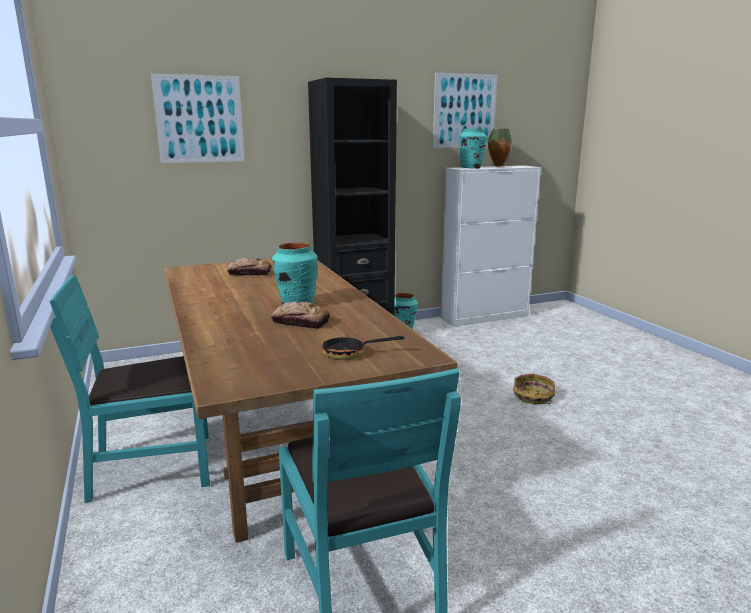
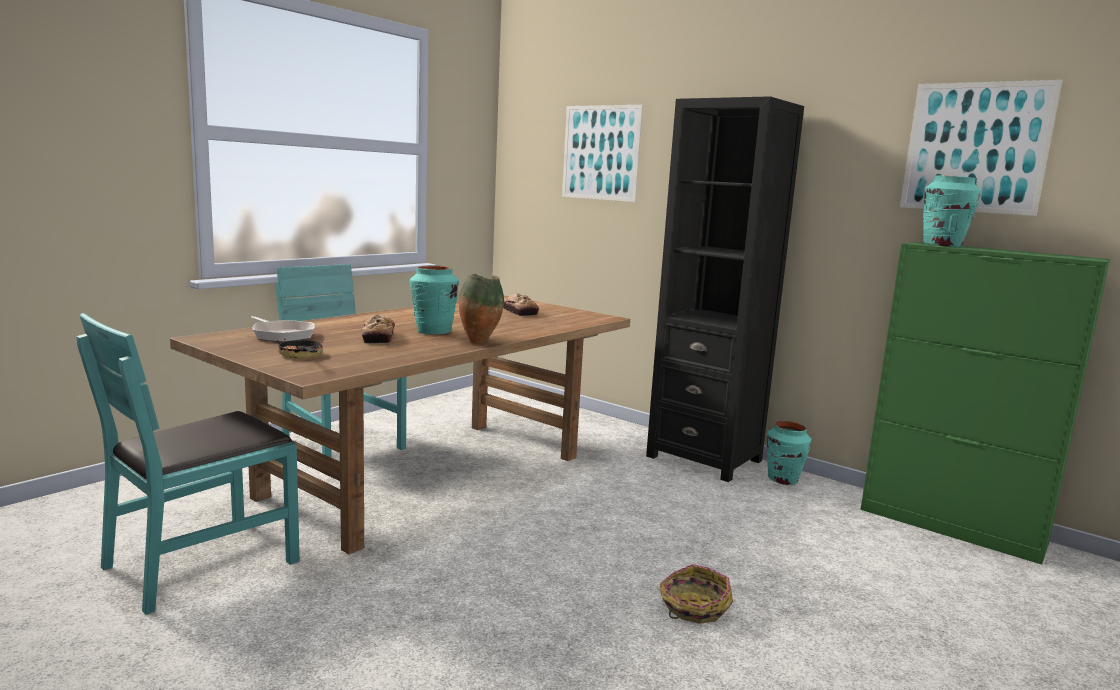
camera: 60 degrees right, 5 degrees down
(247, 354) = (281, 335): none -> frying pan
(485, 317) = (951, 527): white cabinet -> green cabinet
(497, 166) = (1023, 251): vase -> vase (479, 343)

